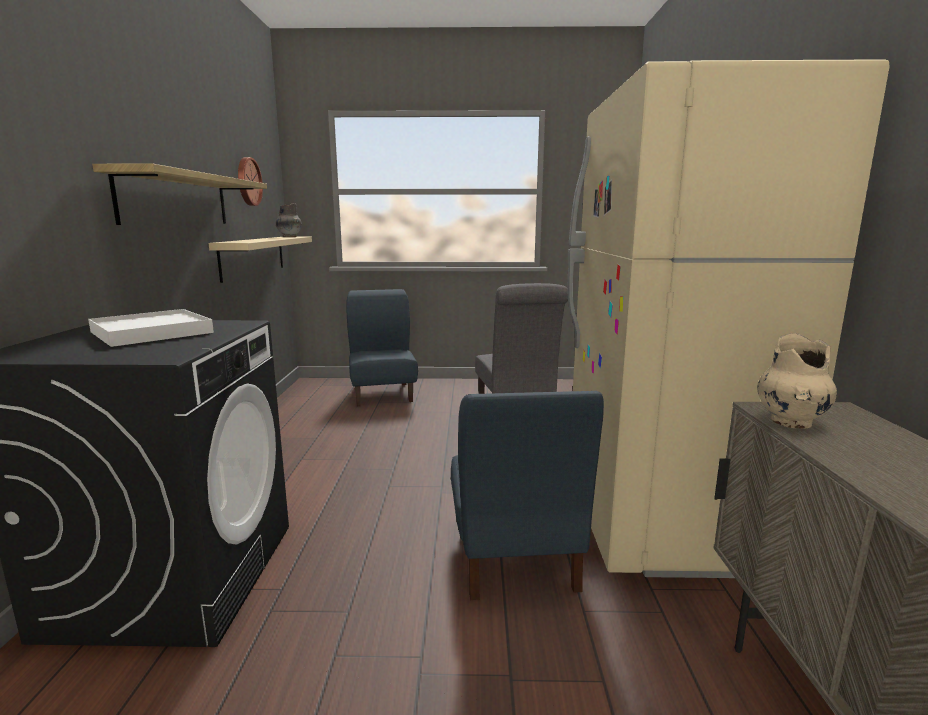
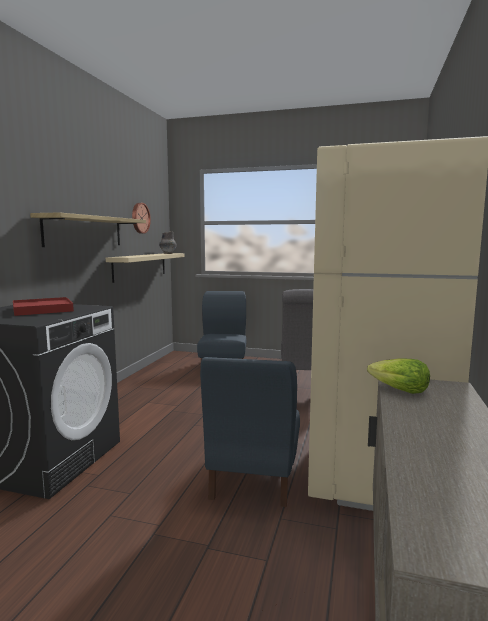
camera: 15 degrees right, 5 degrees down
(152, 332) = (43, 309): white tray -> red tray
(790, 423) = (399, 390): beige vase -> lettuce

